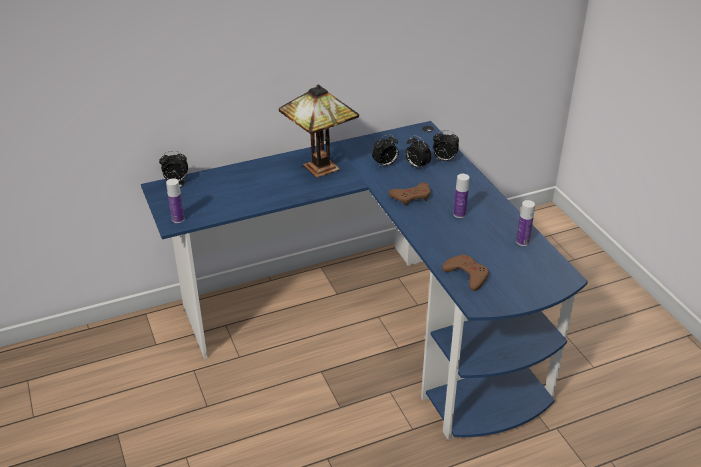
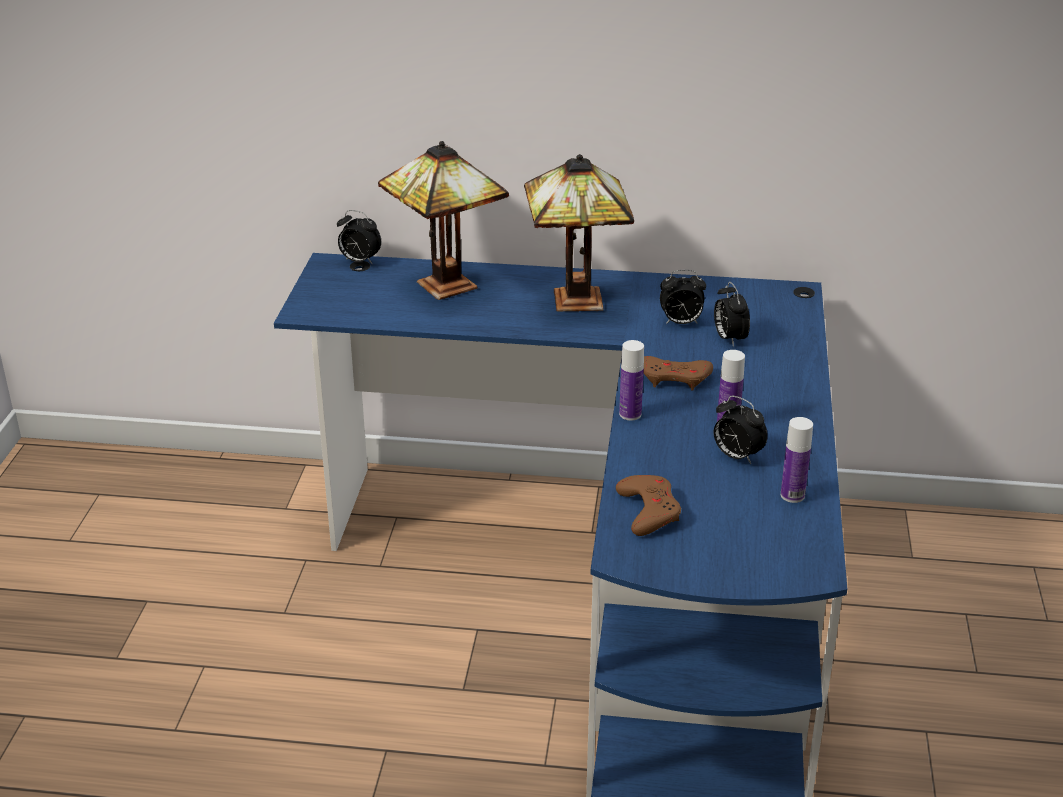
camera: 30 degrees right, 5 degrees down
(178, 219) = (314, 308): bottle -> bottle (630, 414)
(238, 181) = (442, 285): none -> table lamp
(444, 160) = (784, 342): alarm clock -> alarm clock (736, 456)

